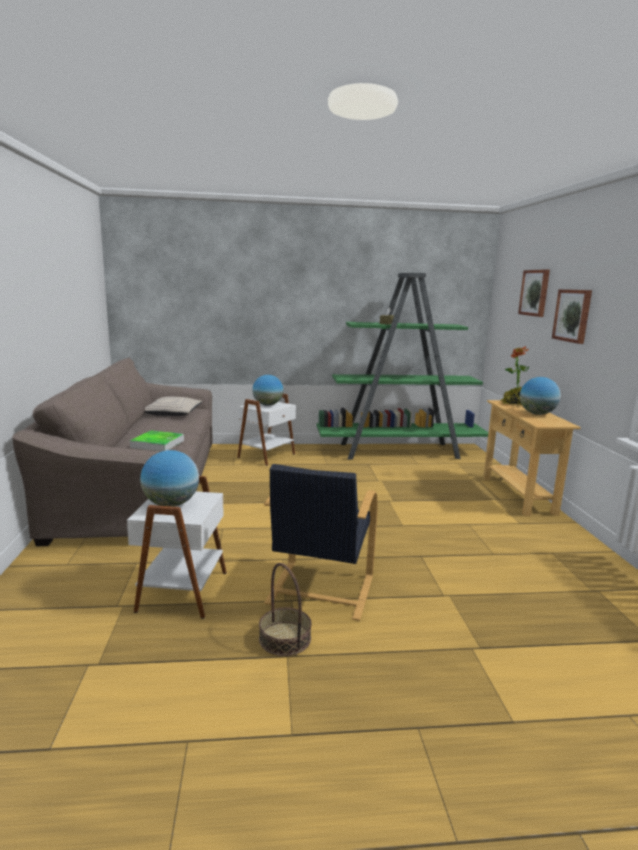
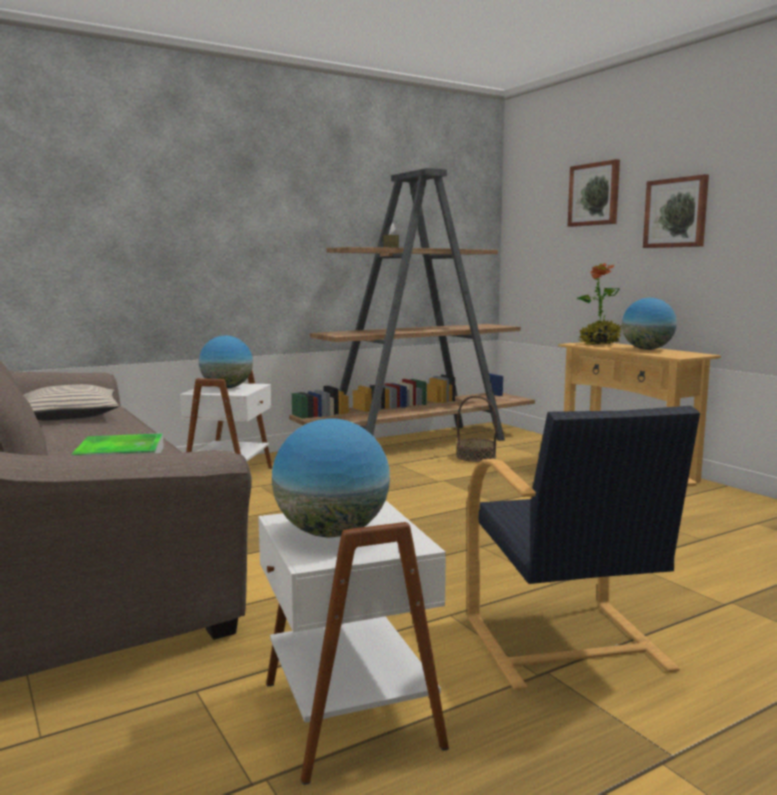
camera: 25 degrees left, 5 degrees down
(285, 638) = (620, 735): basket -> basket (476, 456)
(400, 451) = (418, 442): green bookcase -> brown bookcase

